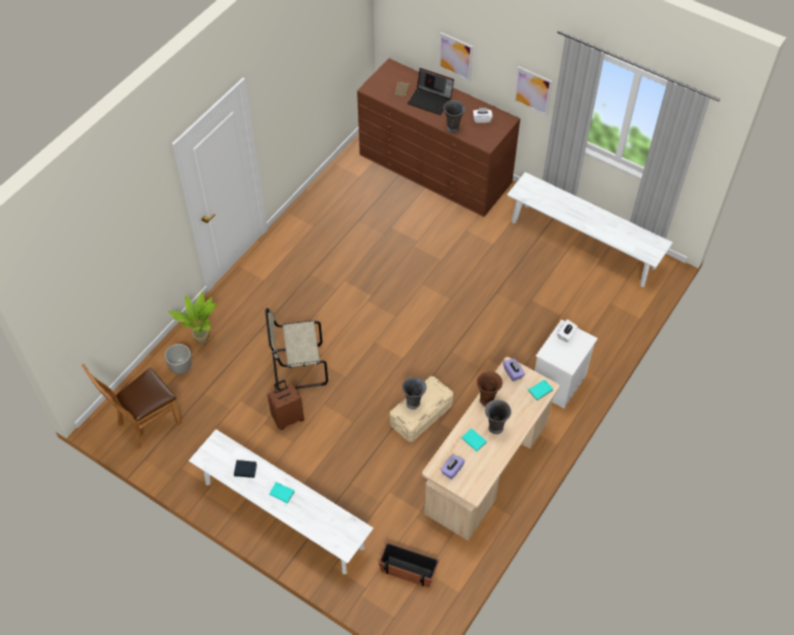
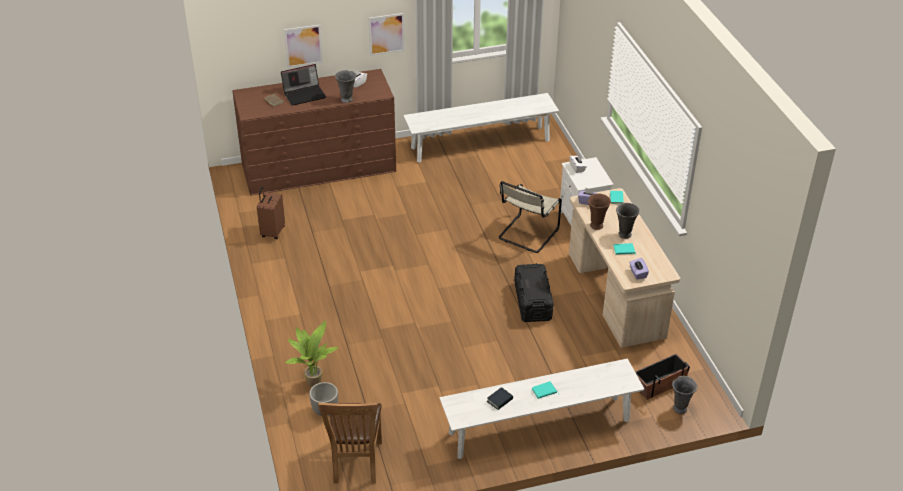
camera: 50 degrees left, 15 degrees down
(288, 418) = (452, 374): brown suitcase -> brown suitcase (272, 232)
(297, 368) = (410, 342): beige chair -> beige chair (527, 235)
(414, 403) = (531, 287): grey vase -> grey vase (680, 408)
(421, 415) = (532, 301): beige storage box -> black storage box

